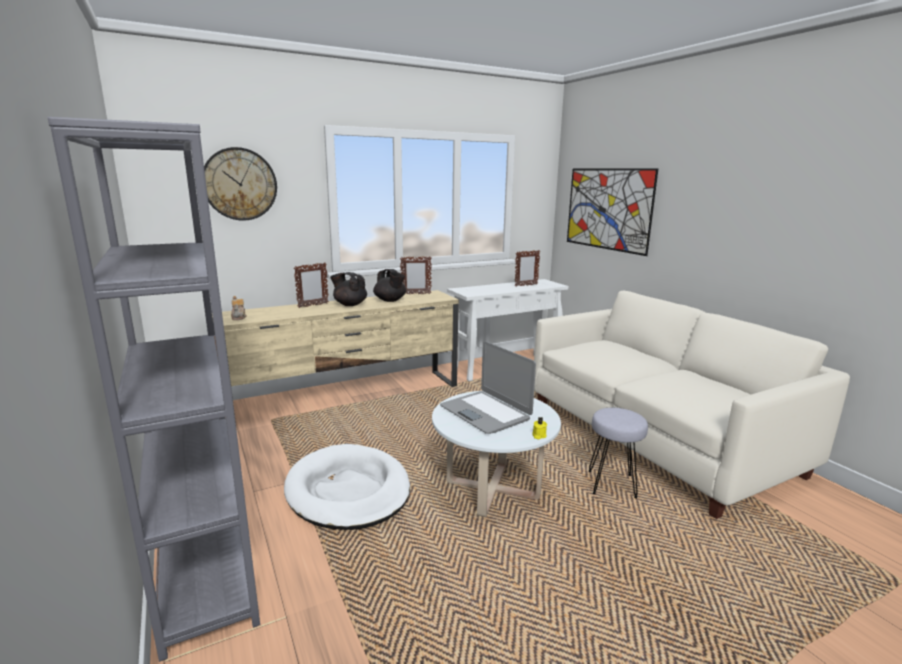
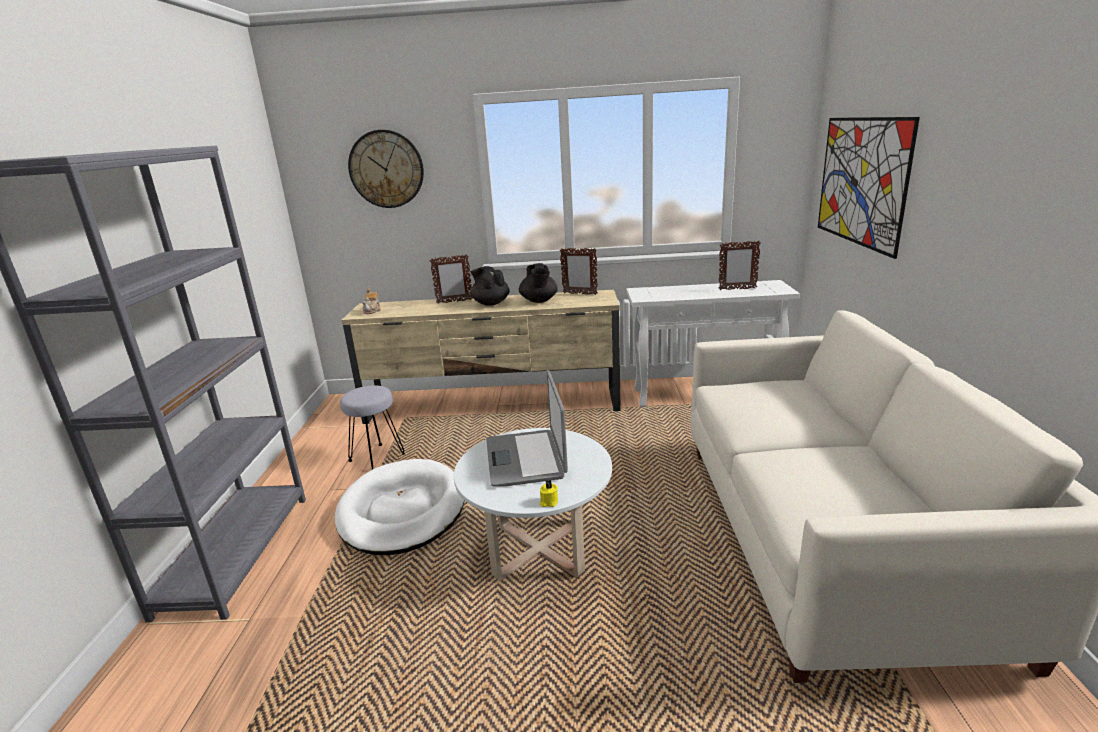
camera: 30 degrees right, 5 degrees up
(612, 484) = (690, 586): grey stool -> grey stool (378, 457)

